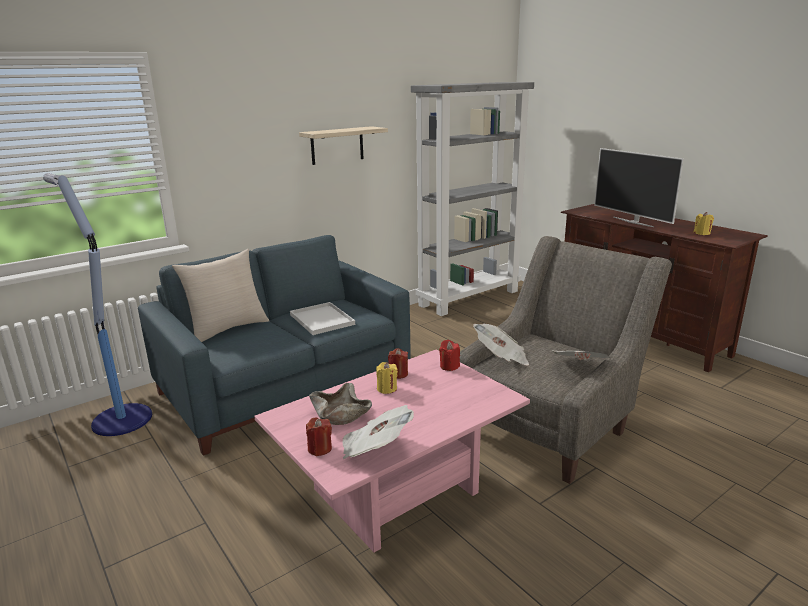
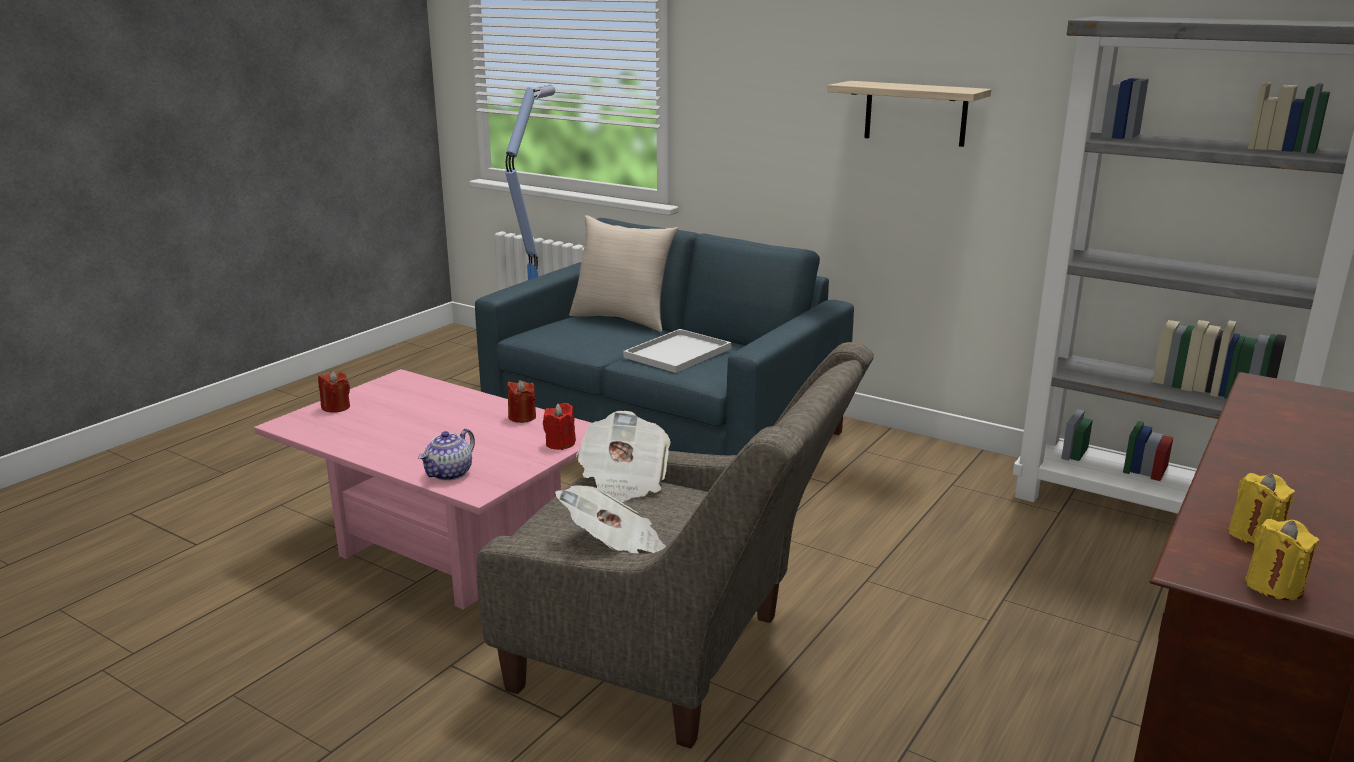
camera: 70 degrees right, 0 degrees up
(341, 415) = (408, 404): beige bowl -> none
(375, 448) = (338, 432): newspaper -> none
(387, 389) = (479, 417): yellow candle -> yellow candle (1274, 586)
(478, 405) = (449, 474): none -> teapot
(633, 222) = (1253, 447): television -> none

